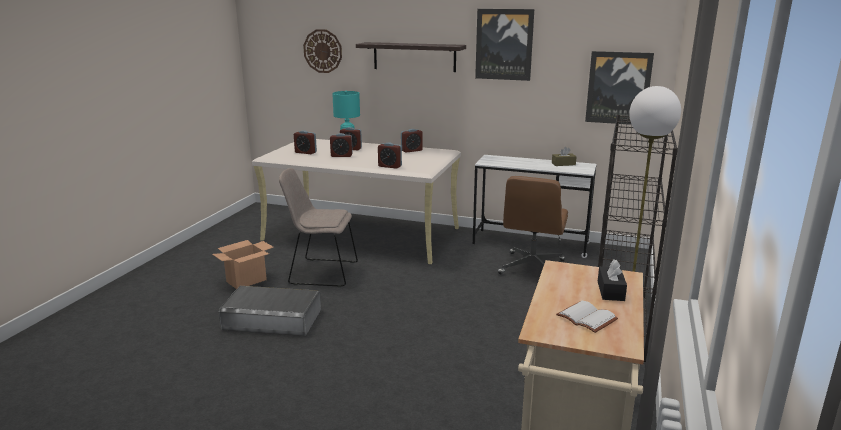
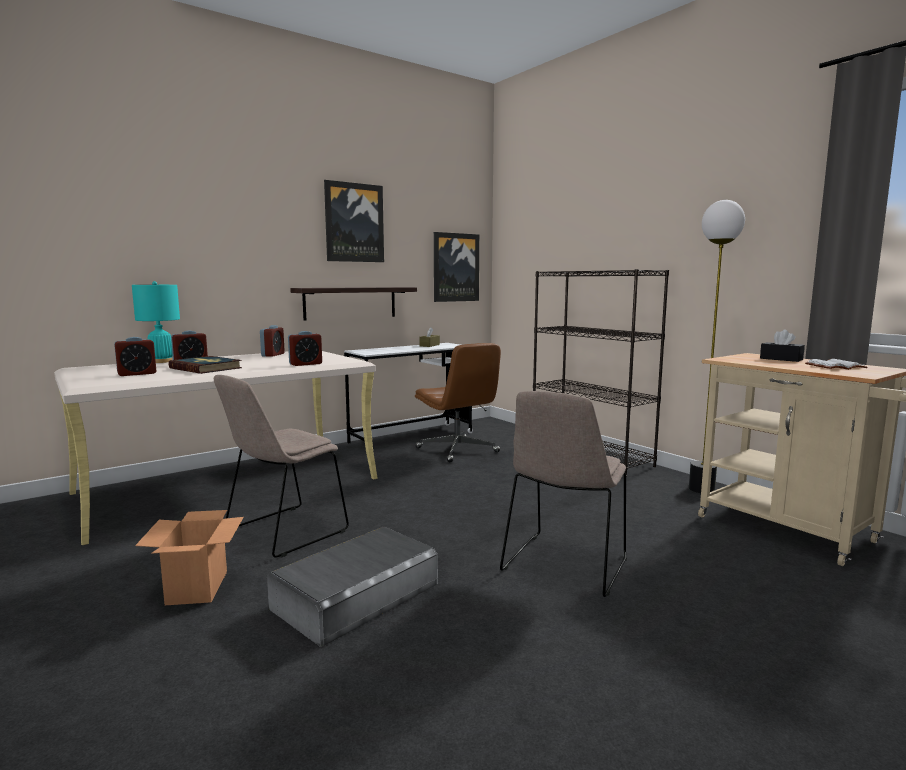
camera: 55 degrees left, 10 degrees down
(323, 51) = (91, 224): wall clock -> none
(341, 155) = (206, 368): alarm clock -> book
(369, 369) = (564, 566): none -> beige chair
(414, 57) = (247, 235): shelf -> shelf (350, 303)

